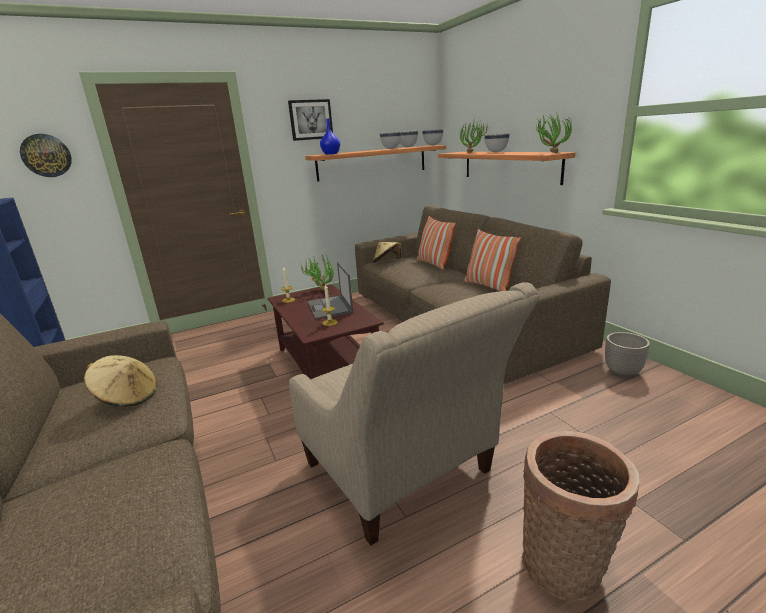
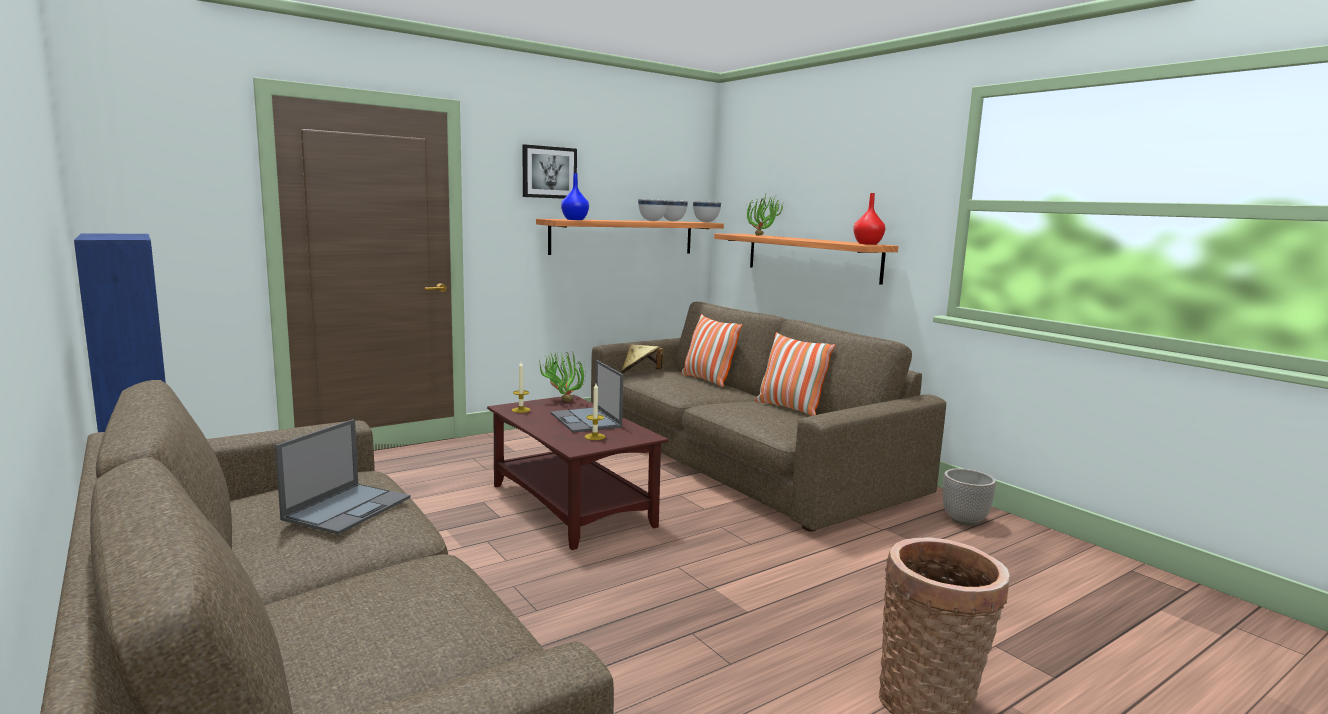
camera: 10 degrees left, 10 degrees down
(46, 155) = (183, 181): wall clock -> none
(127, 397) = (348, 508): beige hat -> laptop
(405, 475) = (717, 624): beige armchair -> none
(496, 152) = (795, 238): white bowl -> none
(549, 153) = (867, 244): potted plant -> red vase

